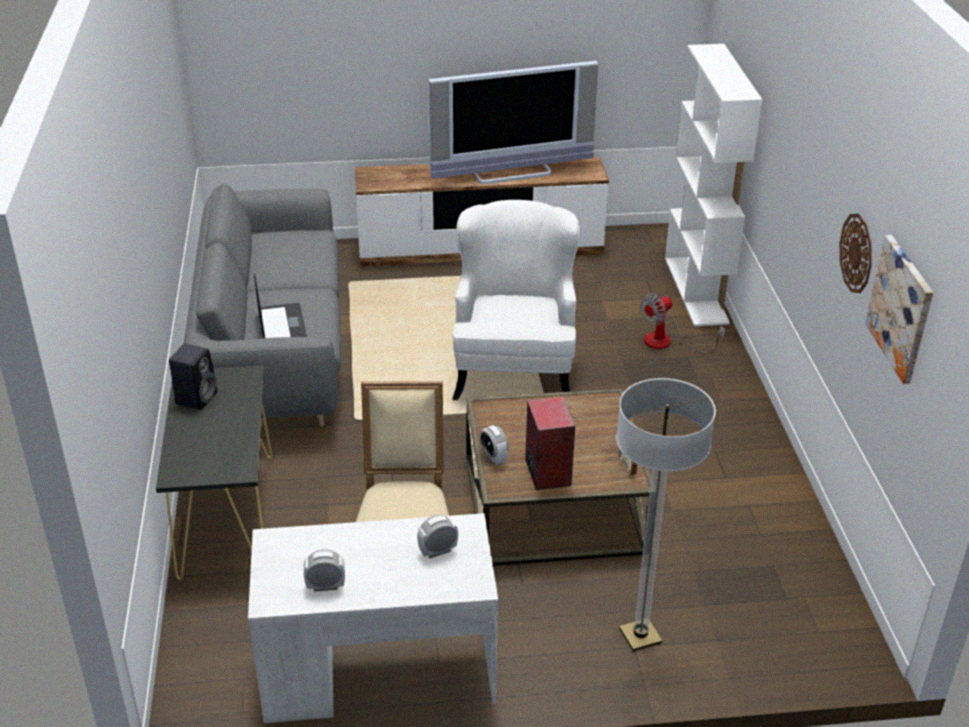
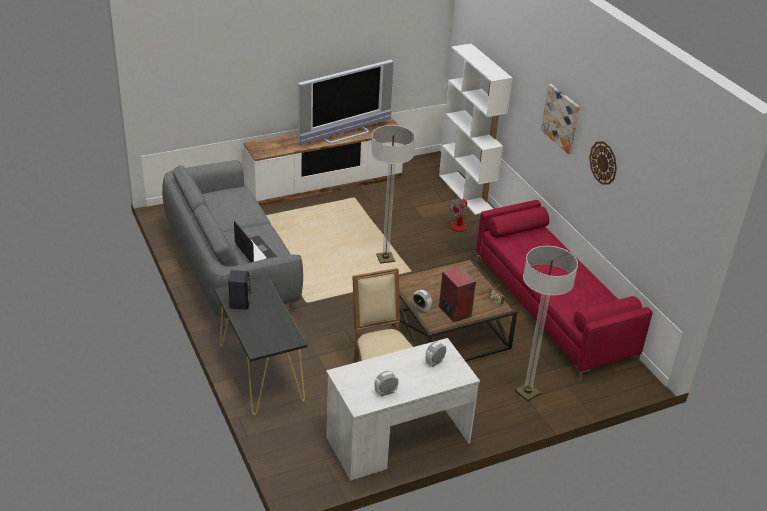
camera: 20 degrees left, 0 degrees up
(514, 372) = (385, 258): white armchair -> floor lamp
(754, 500) = (553, 309): none -> red sofa
(901, 308) = (642, 190): picture -> picture (561, 118)

